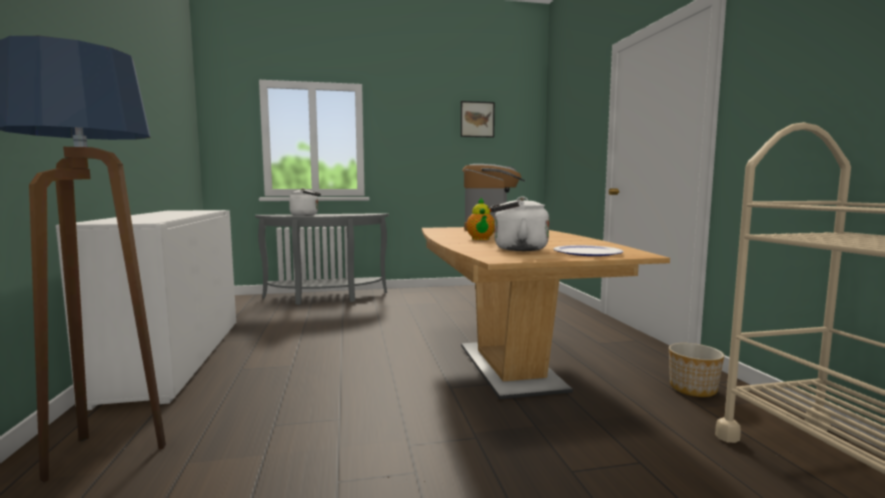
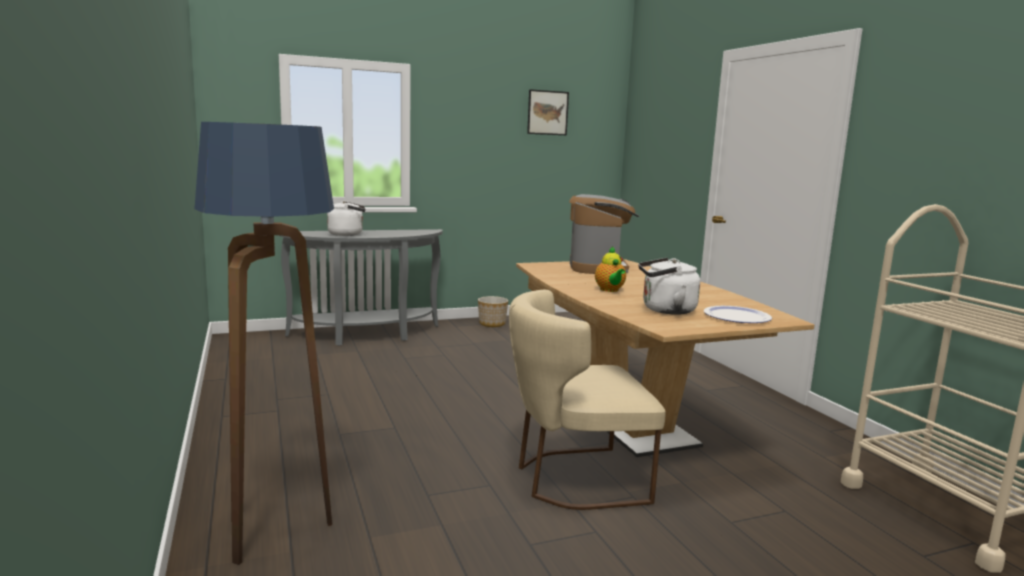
camera: 10 degrees left, 5 degrees up
(175, 358) = (248, 423): white cabinet -> none
(424, 417) = (572, 479): none -> beige chair
(693, 389) = (810, 439): planter -> planter (492, 324)

